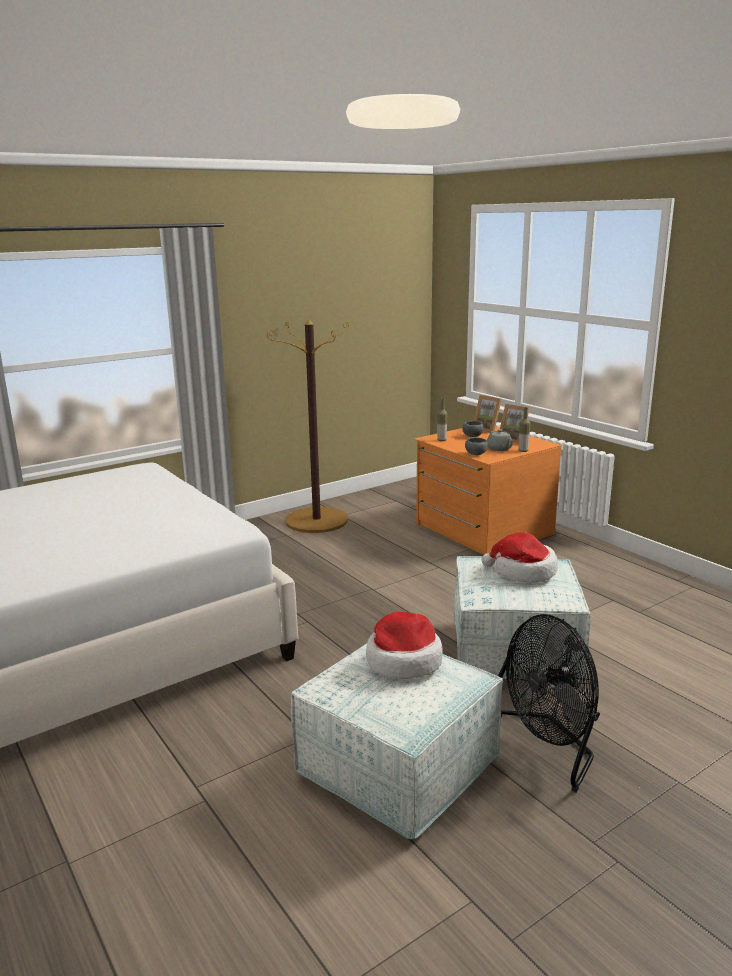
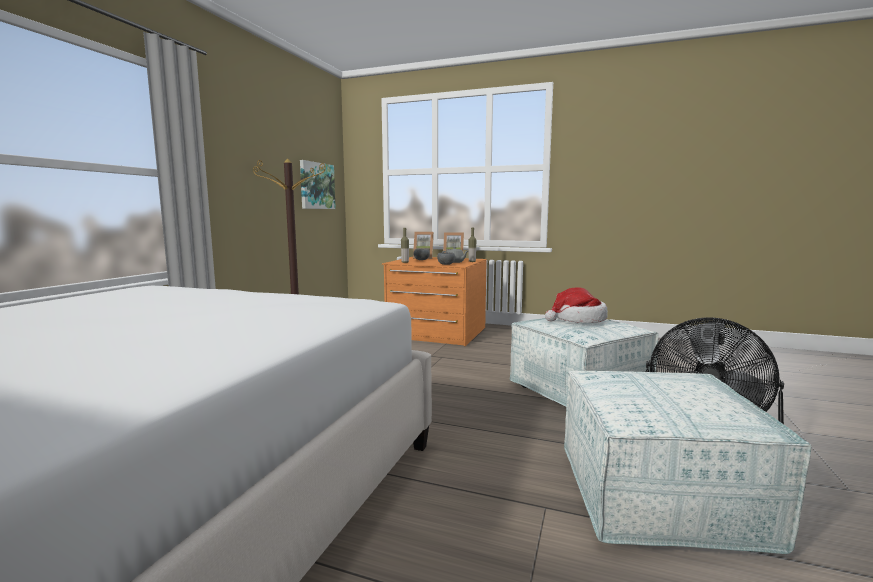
camera: 35 degrees left, 10 degrees down
(380, 324) = (316, 186): none -> picture
(403, 660) = (640, 380): hat -> none

